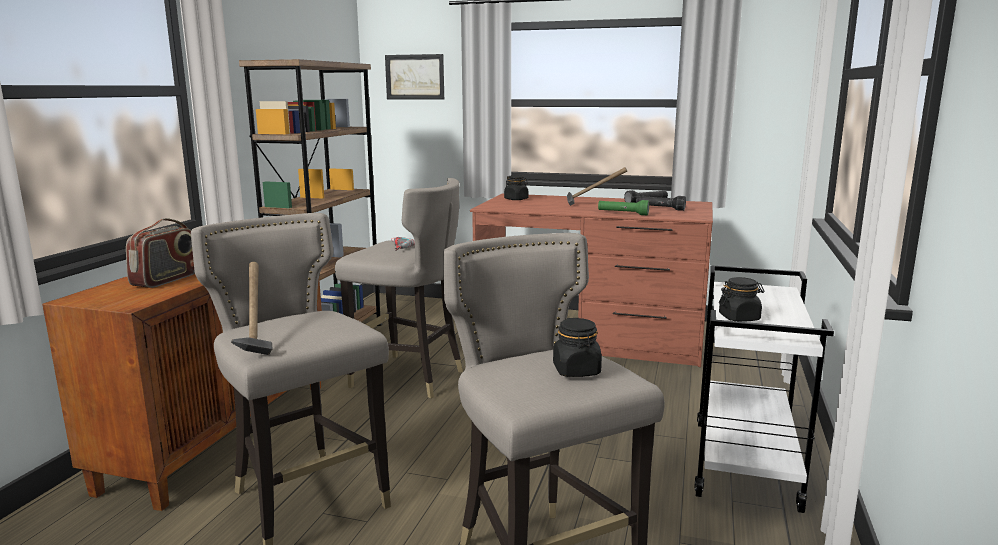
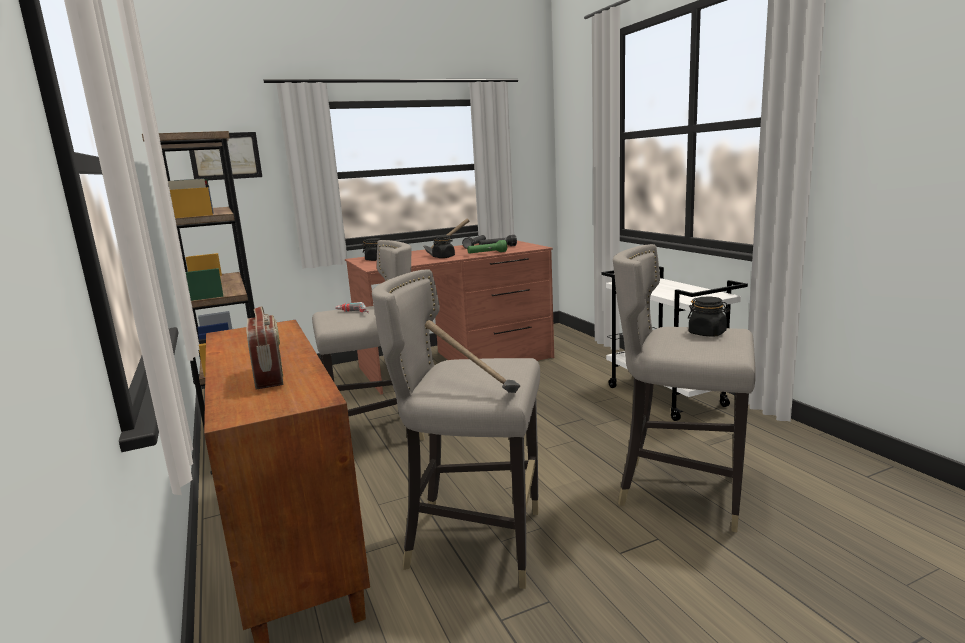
camera: 40 degrees left, 0 degrees up
(739, 318) = (673, 294): black jar -> black jar (444, 257)

